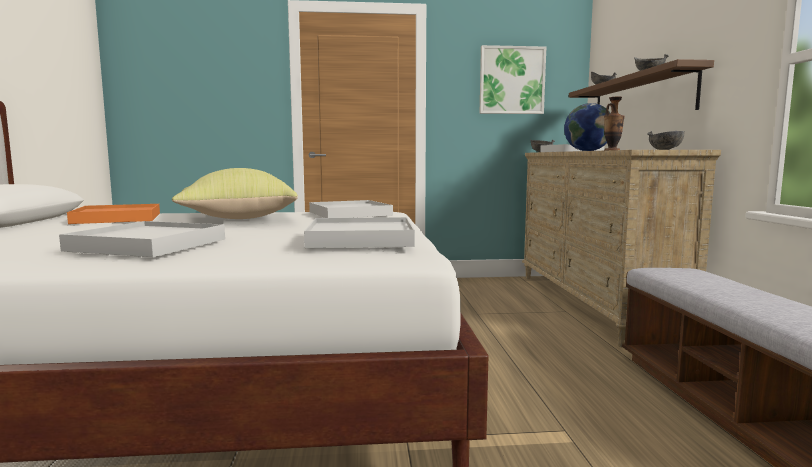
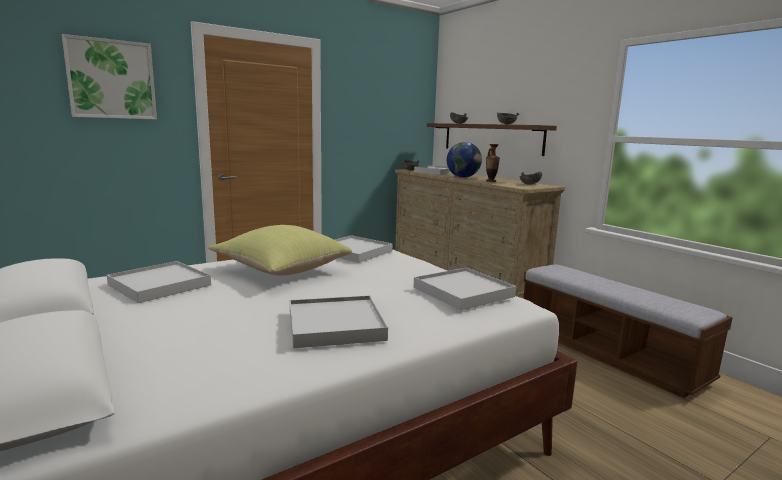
camera: 30 degrees left, 5 degrees up
(118, 218) = (160, 285): orange tray -> white tray
(512, 80) = (385, 110): picture -> picture (111, 79)

